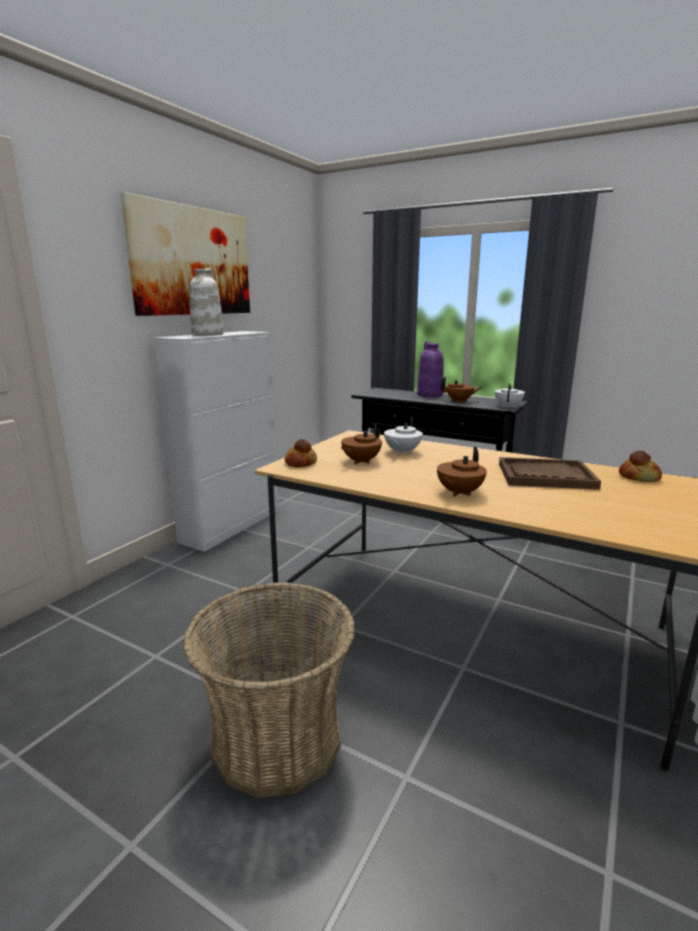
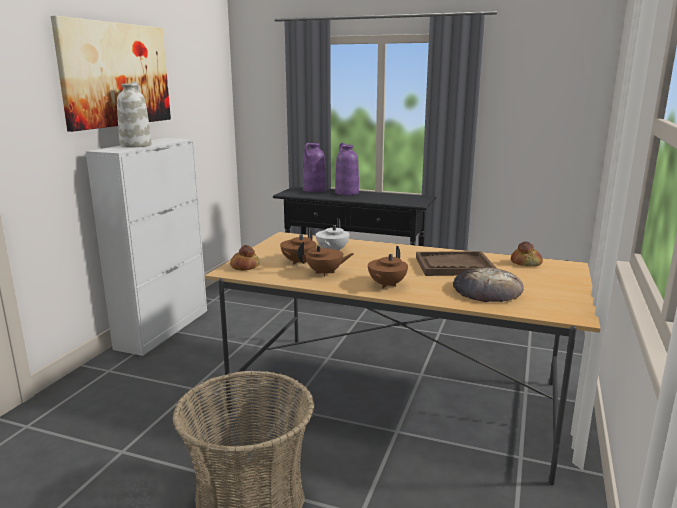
camera: 10 degrees left, 0 degrees up
(395, 391) = (314, 190): none -> purple vase
(459, 401) = (375, 198): brown teapot -> brown teapot (325, 273)
(508, 406) = (419, 202): white teapot -> none
(587, 508) = (487, 290): none -> bread

